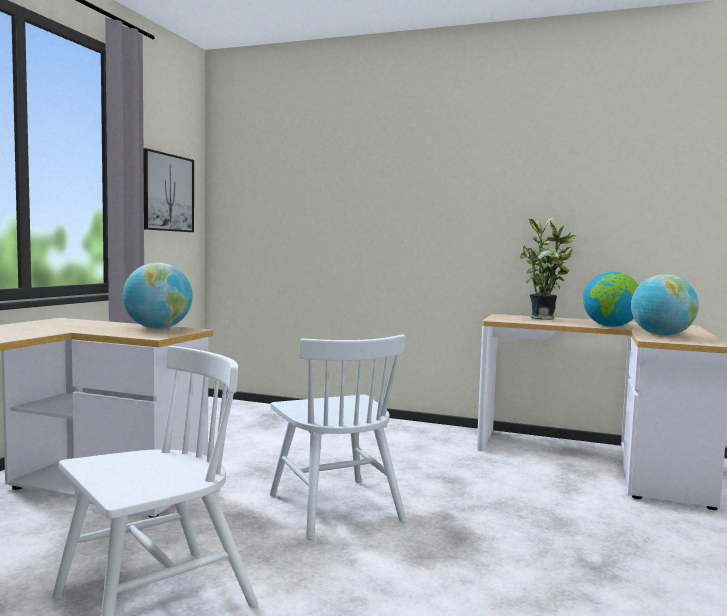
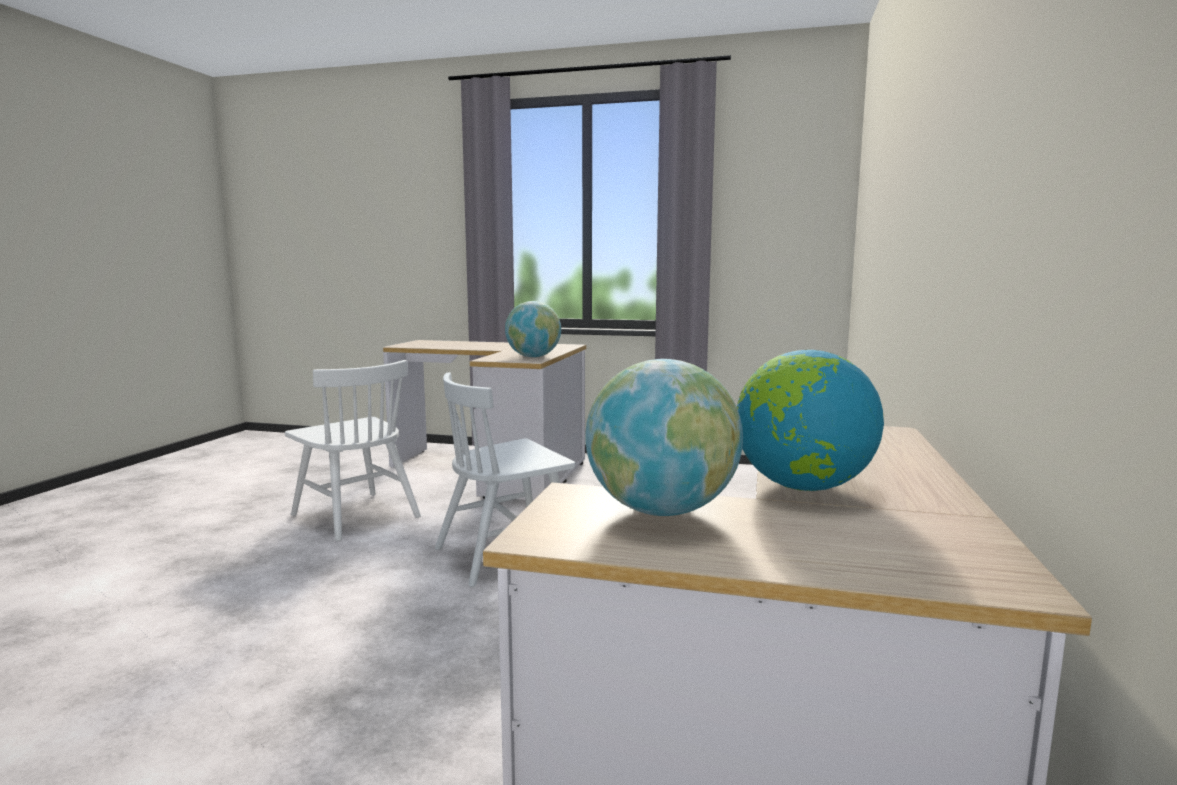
camera: 85 degrees right, 5 degrees up
(167, 192) = (772, 223): picture -> none
(545, 318) = (883, 452): potted plant -> none

